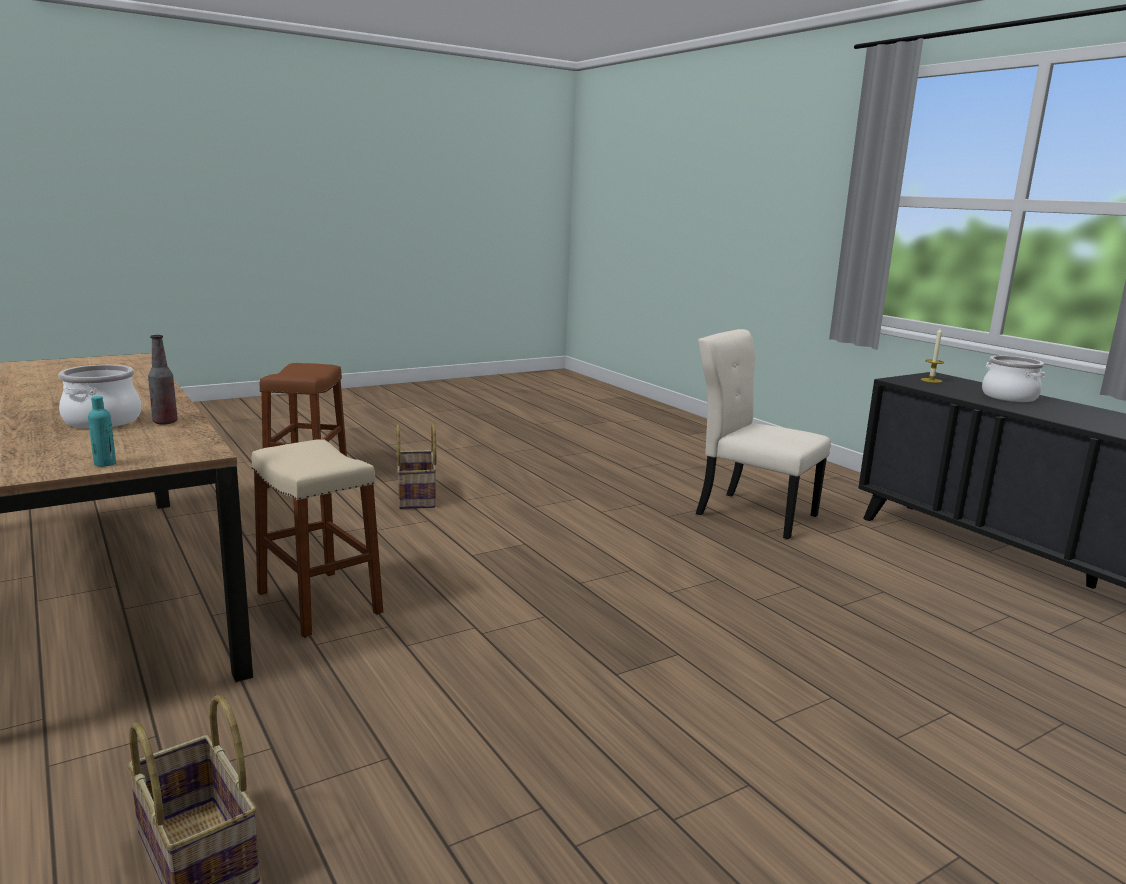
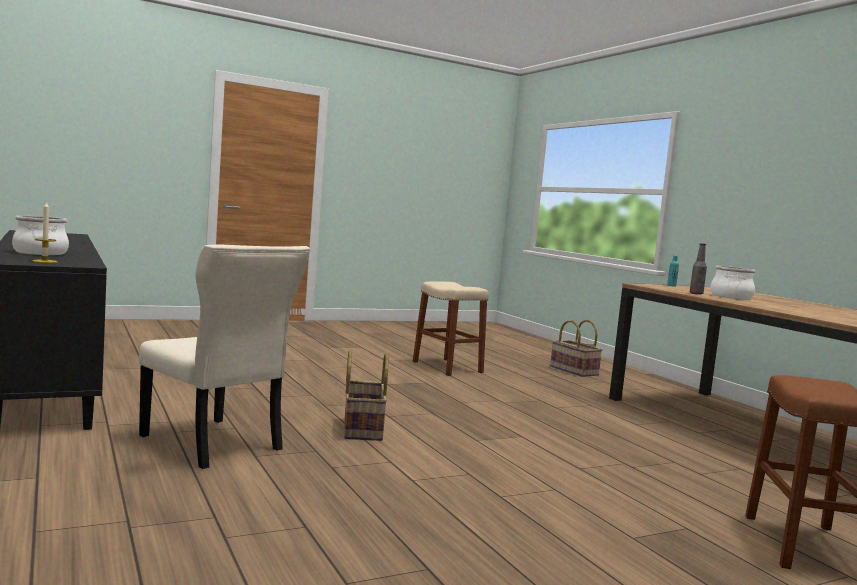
camera: 175 degrees left, 10 degrees down
(319, 602) = (611, 420): beige stool -> beige stool (447, 367)
(417, 497) = (615, 498): basket -> basket (361, 429)

